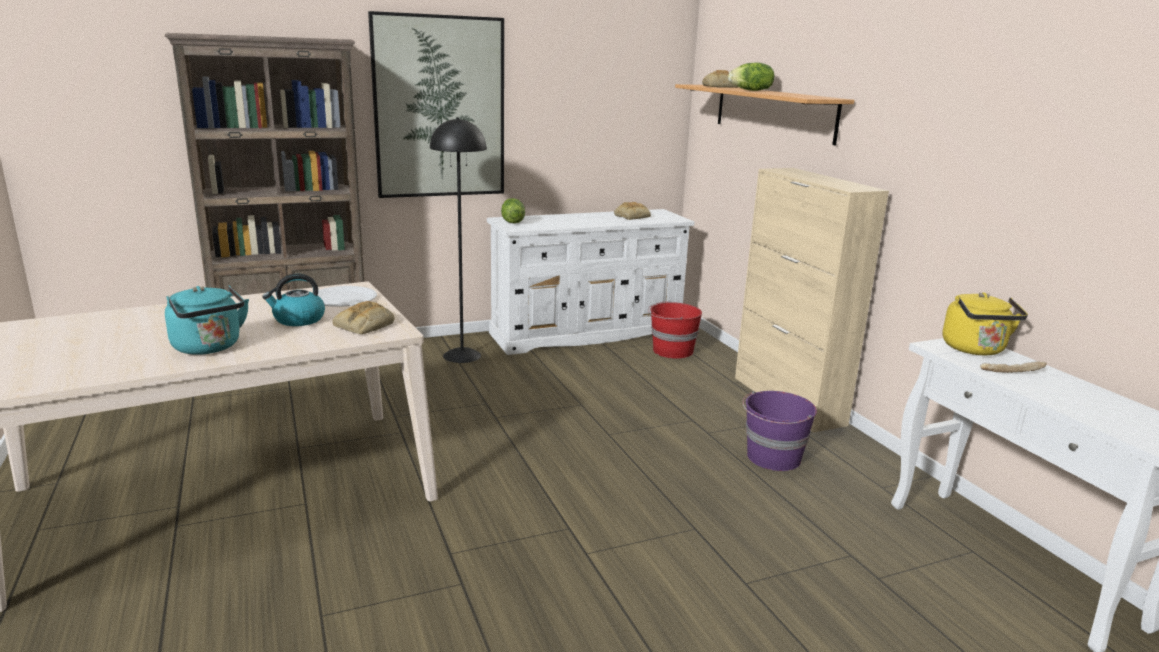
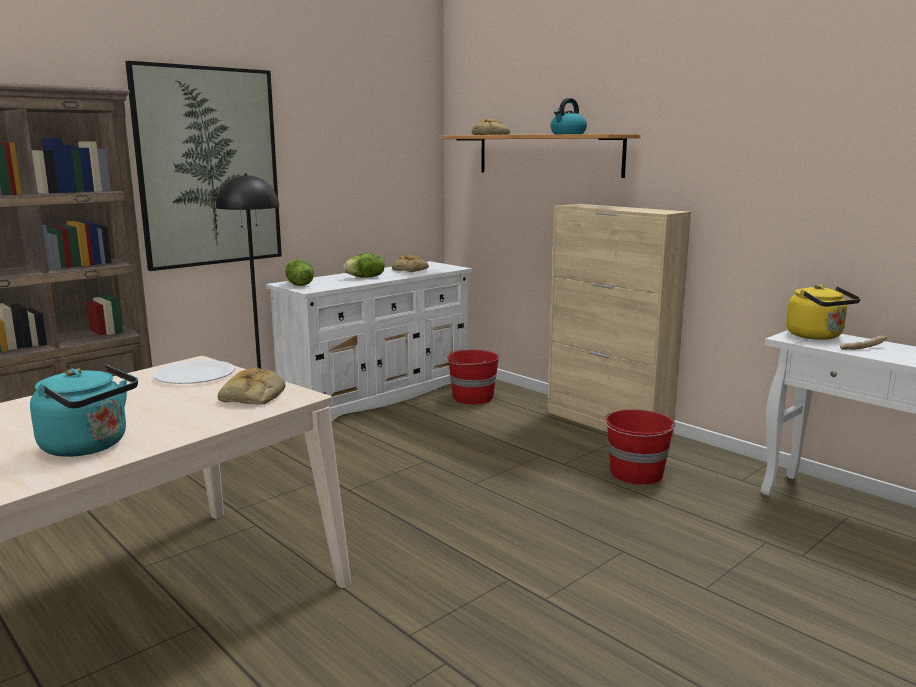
camera: 20 degrees left, 5 degrees down
(298, 320) = (167, 402): kettle -> kettle (567, 134)
(751, 90) = (530, 134): lettuce -> lettuce (365, 277)
(773, 458) = (636, 474): purple bucket -> red bucket

